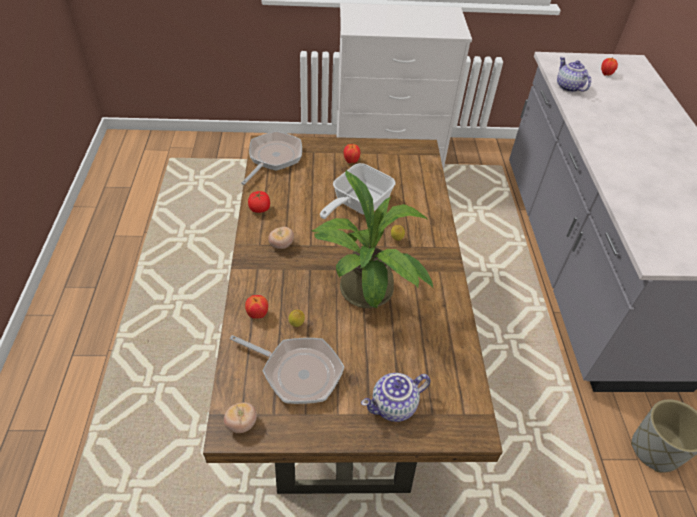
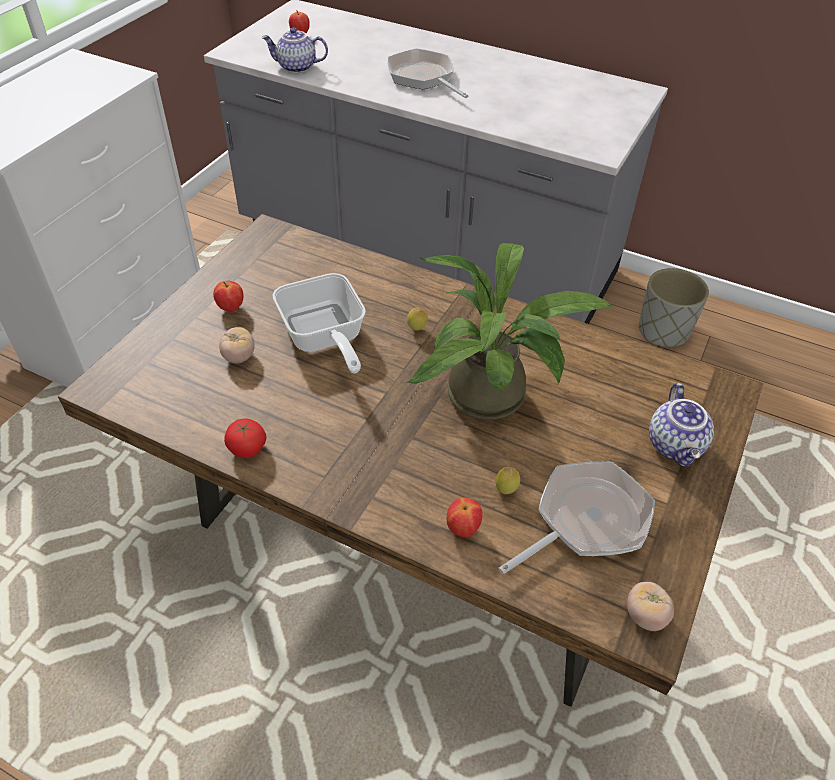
camera: 60 degrees left, 0 degrees up
(273, 158) = (142, 389): frying pan -> frying pan (423, 77)
(281, 245) = (344, 451): tomato -> tomato (239, 357)

